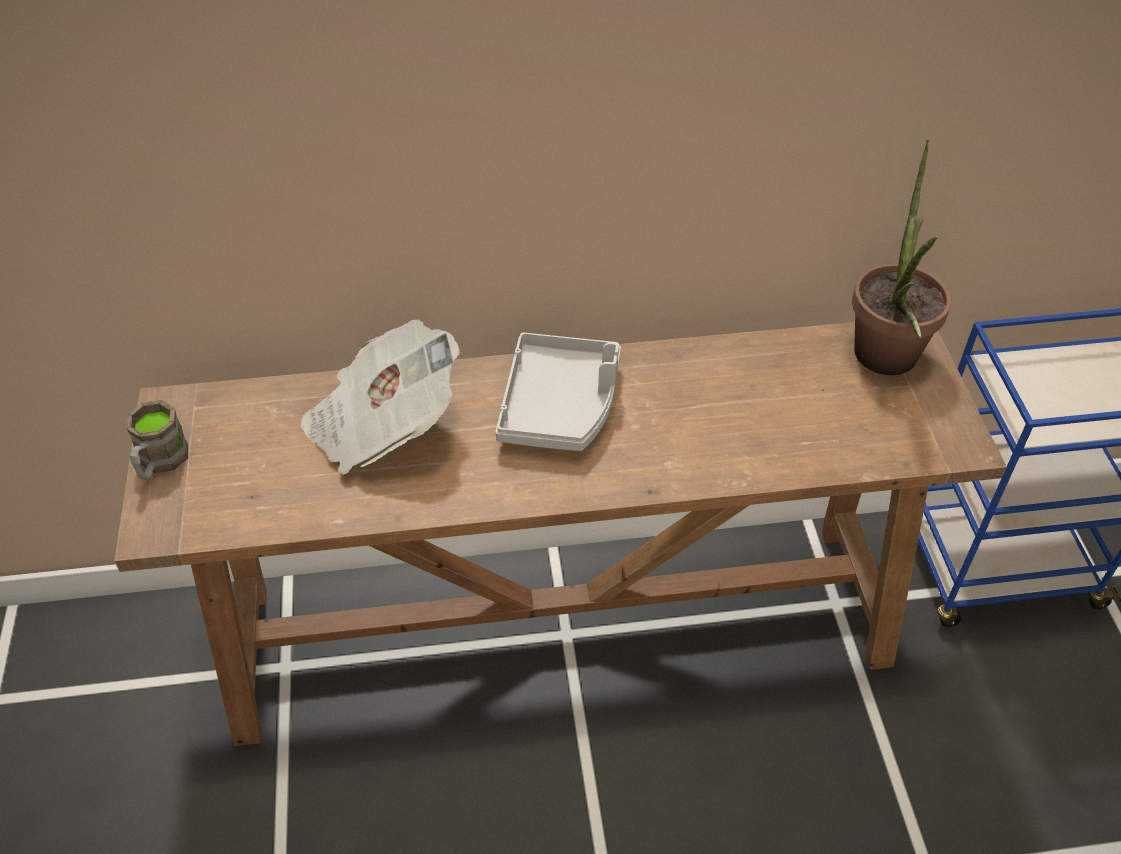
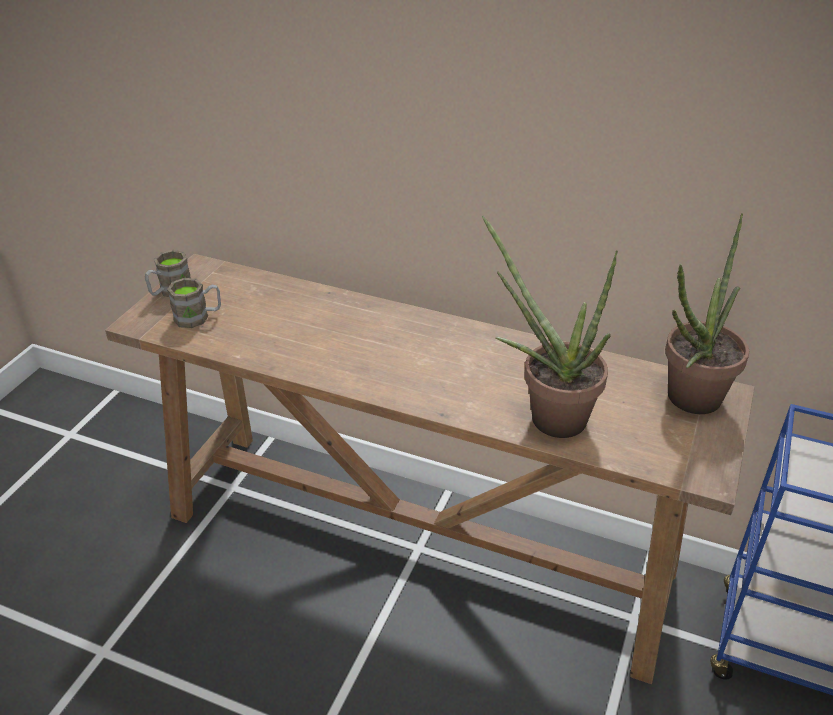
camera: 30 degrees right, 10 degrees down
(235, 485) = (198, 317): none -> brown mug
(382, 424) = (307, 317): newspaper -> none
(560, 405) = (426, 345): grey tray -> none
(760, 441) = (547, 415): none -> potted plant

